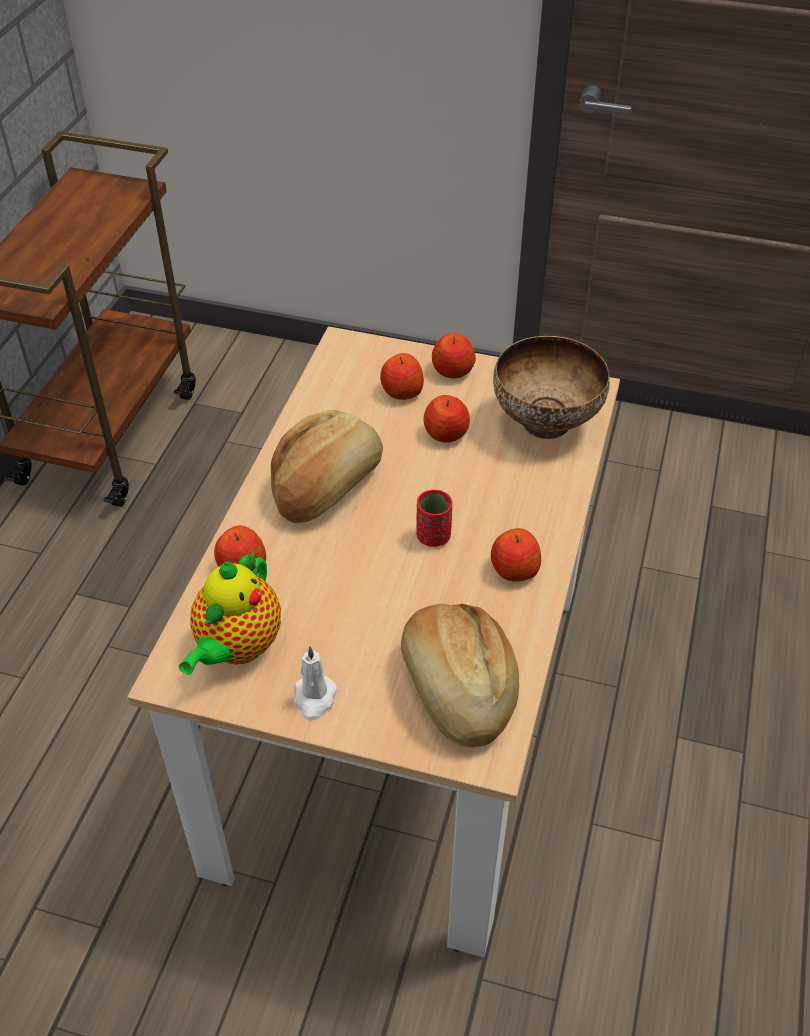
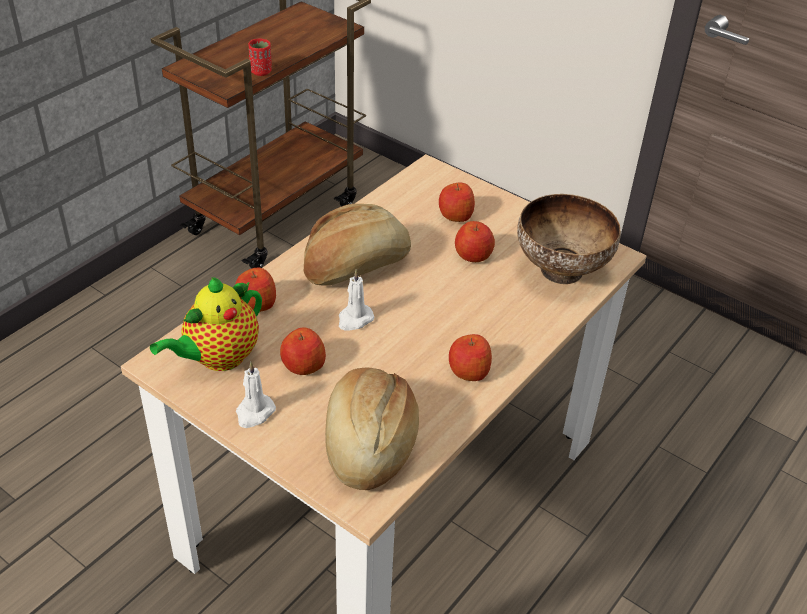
camera: 20 degrees right, 5 degrees down
(361, 550) = (354, 319): none -> white candle
(433, 536) = (417, 327): red cup -> red cup (261, 72)
(452, 371) = (506, 211): apple -> apple (303, 365)

